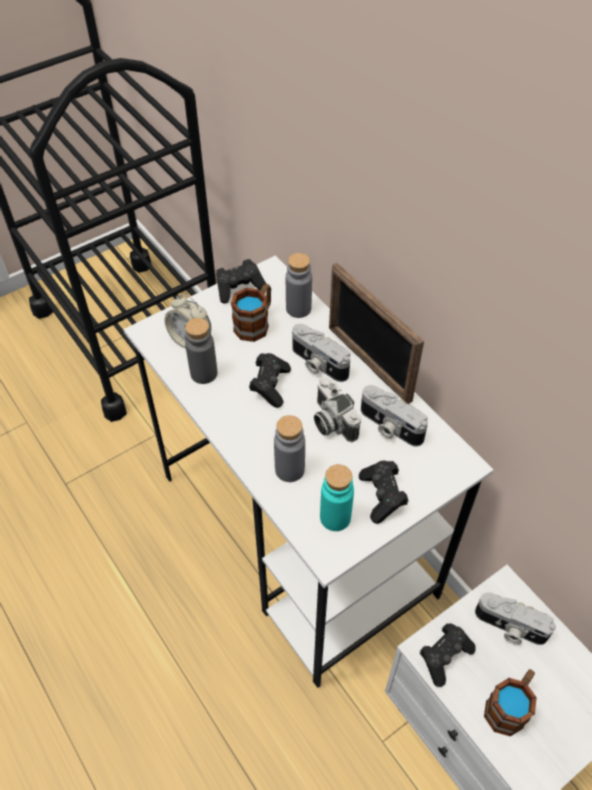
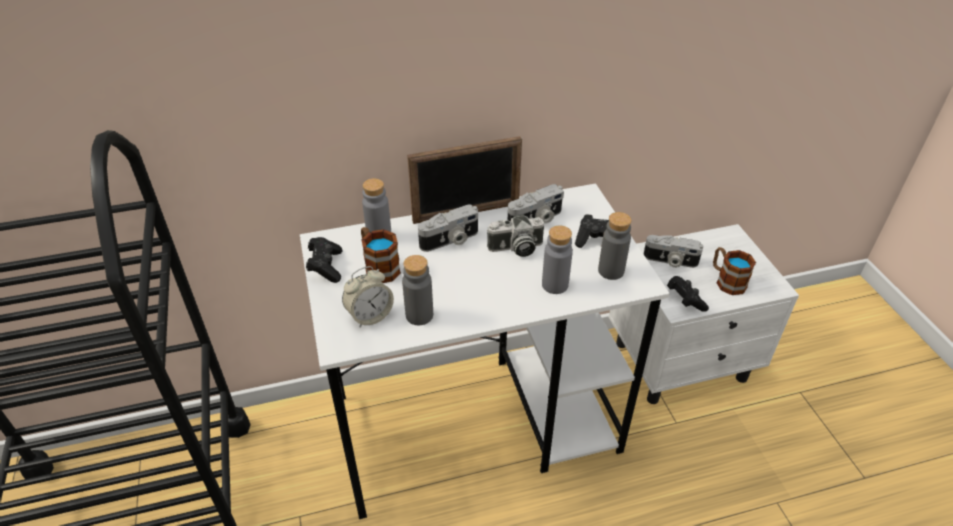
camera: 70 degrees left, 10 degrees down
(270, 386) = (459, 275): black game controller -> none
(335, 517) = (611, 271): turquoise bottle -> grey bottle
(509, 628) = (670, 261): camera -> camera turned 60 degrees clockwise

